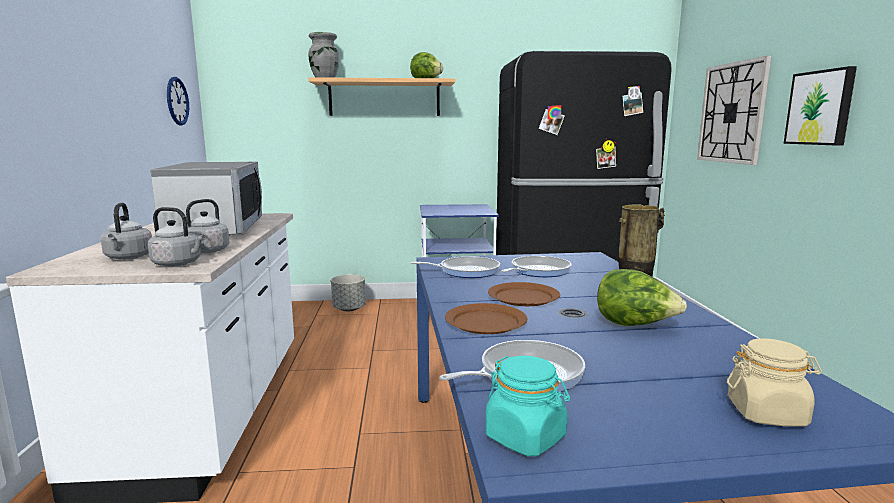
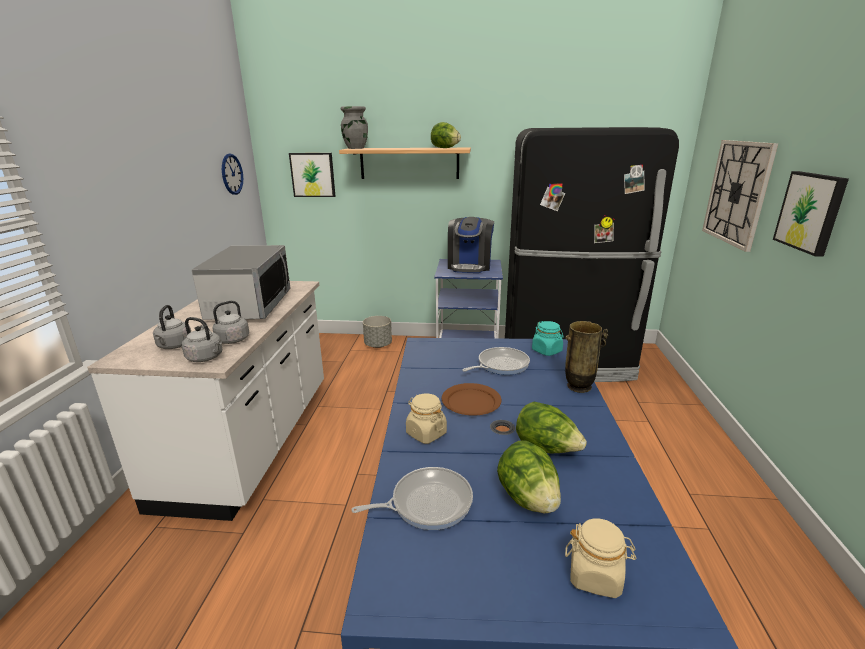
camera: 10 degrees right, 10 degrees up
(272, 111) = (313, 175): none -> picture
(457, 208) = (469, 266): none -> coffee machine
(466, 271) = (439, 360): frying pan -> none
(486, 322) = (426, 433): brown plate -> beige jar
(525, 437) = (394, 577): turquoise jar -> turquoise jar (547, 351)
(642, 362) = (527, 498): none -> lettuce

